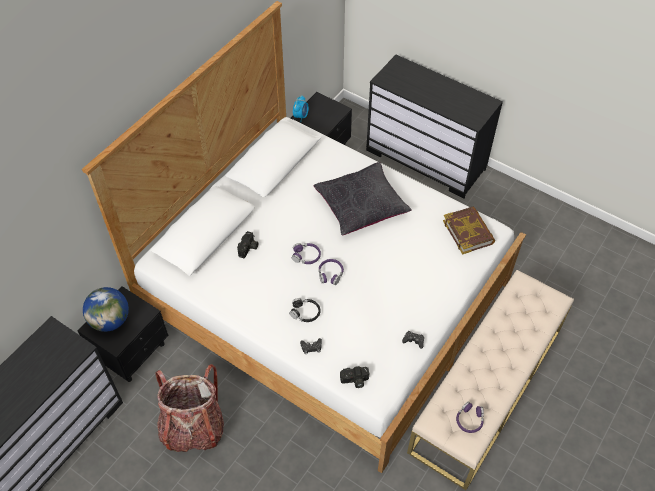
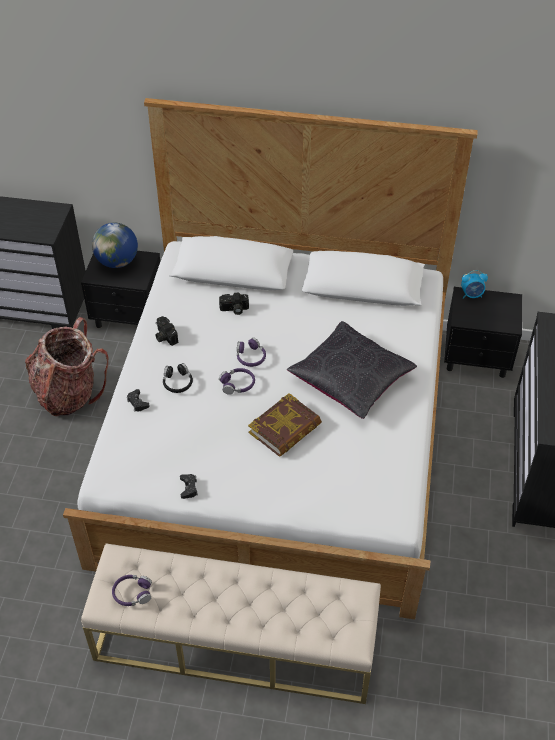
camera: 65 degrees right, 5 degrees down
(354, 381) = (112, 452): camera -> camera (164, 336)
(468, 232) = (377, 493): book -> book (285, 429)

